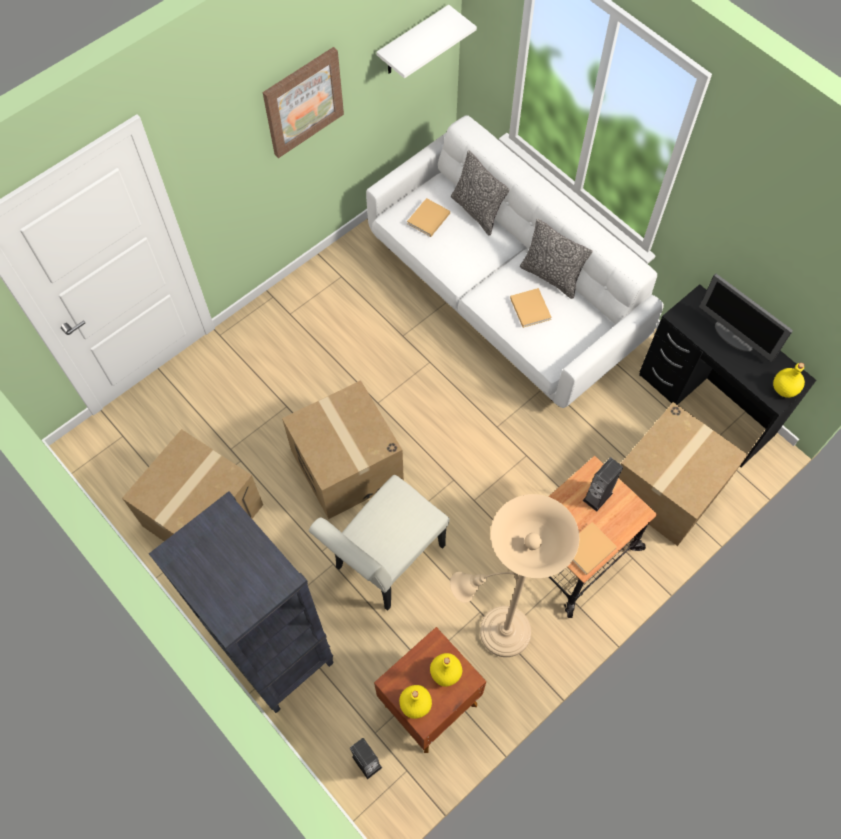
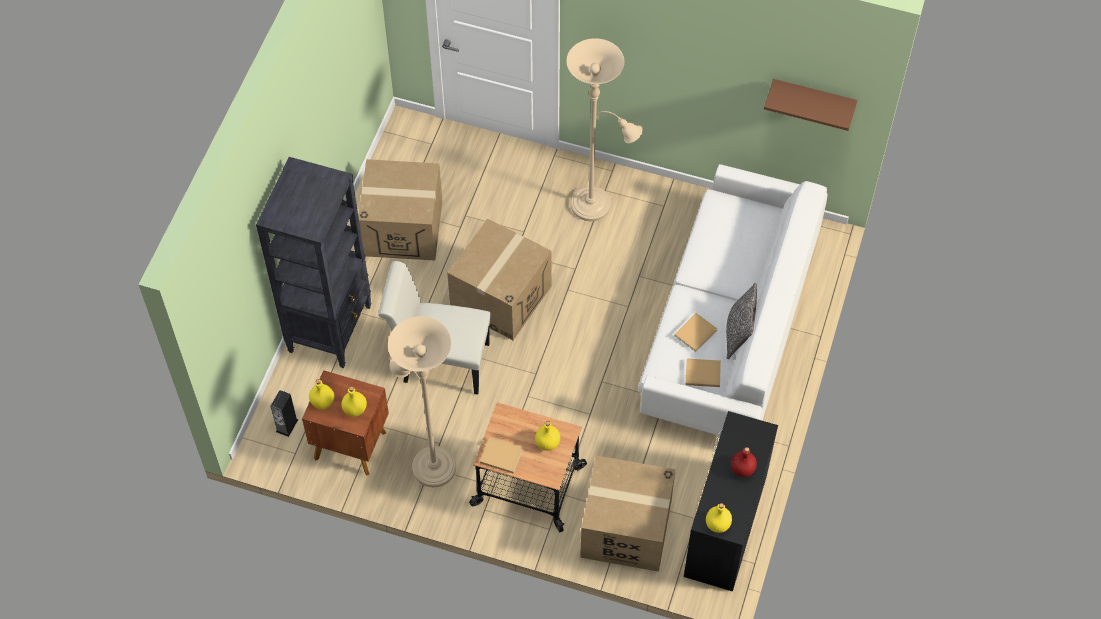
camera: 60 degrees right, 5 degrees down
(302, 330) = (596, 206): none -> beige floor lamp
(303, 102) = (693, 60): picture -> none
(413, 42) = (813, 99): white shelf -> brown shelf
(427, 219) = (730, 222): beige book -> beige book (701, 373)
(477, 211) = (764, 253): pillow -> none
(597, 496) = (548, 443): speaker -> yellow bottle
(733, 337) = (743, 469): monitor -> red bottle

